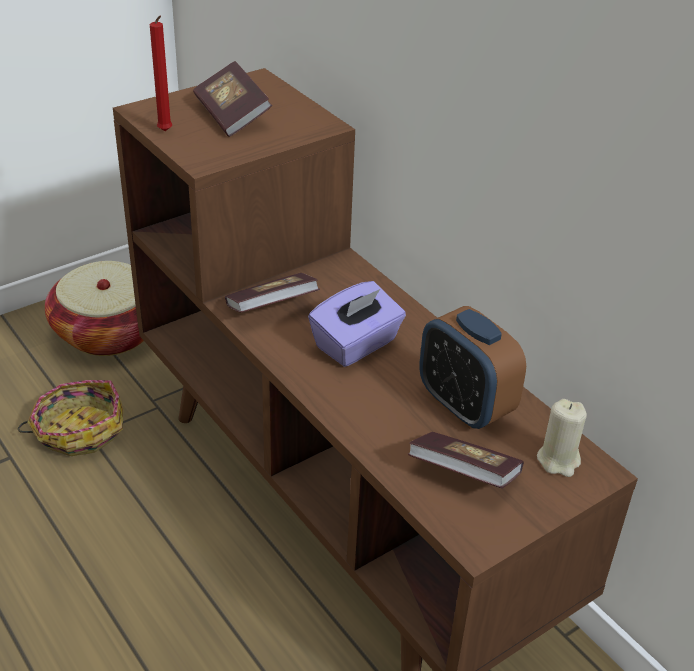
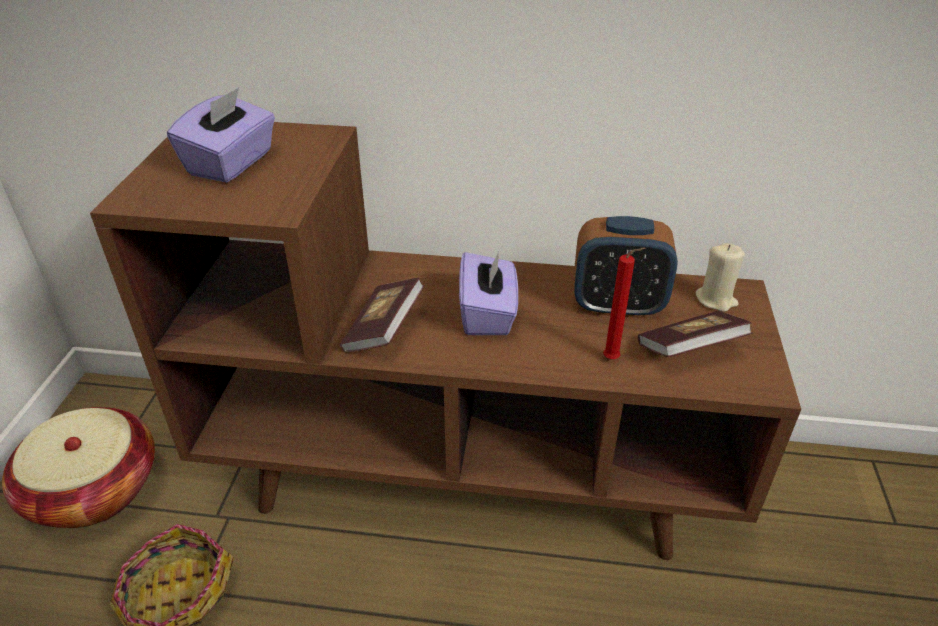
camera: 45 degrees left, 0 degrees up
(166, 132) = (193, 206): red candle -> red candle (613, 359)
(232, 115) = (232, 163): book -> purple tissue box

